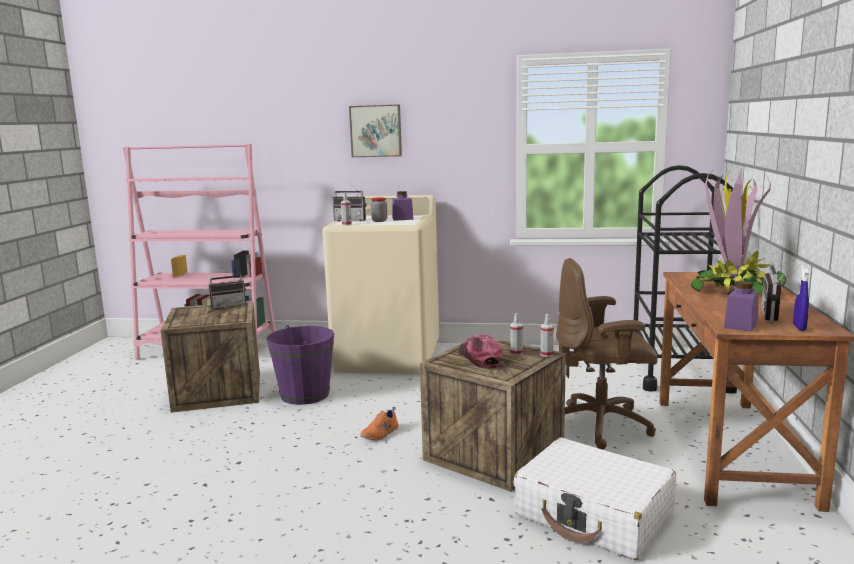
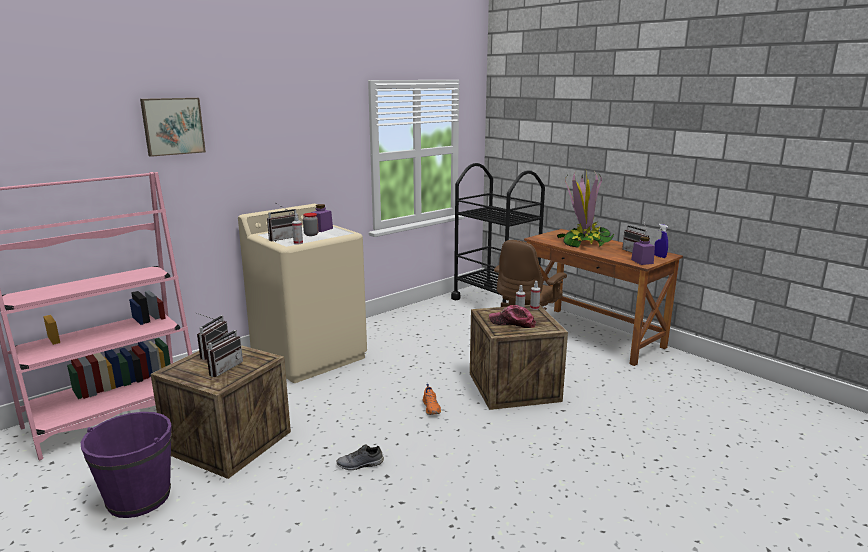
camera: 50 degrees left, 5 degrees up
(205, 317) = (223, 368): none -> radio
(243, 445) = (360, 465): none -> grey shoe
(305, 395) = (314, 409): purple bucket -> purple bucket (139, 498)
(376, 131) = (260, 148): picture -> picture (172, 126)
(594, 514) = (611, 393): white suitcase -> none

